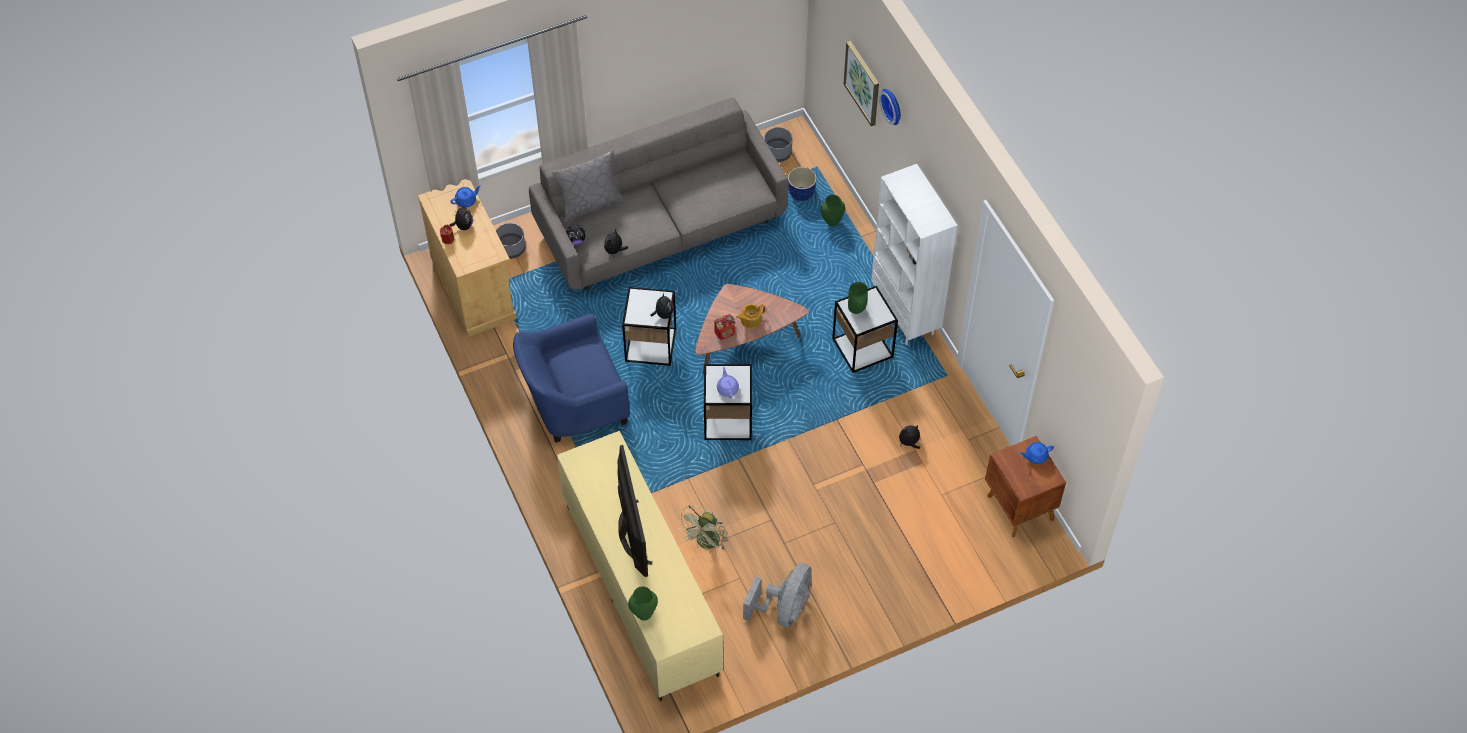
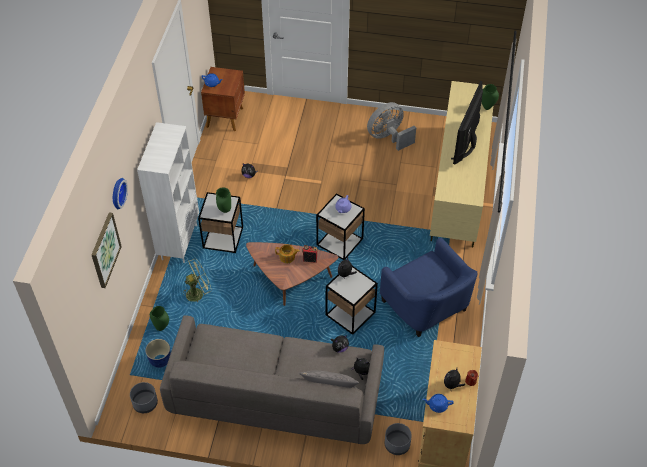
camera: 145 degrees left, 5 degrees down
(573, 401) = (427, 306): blue armchair -> blue armchair turned 45 degrees clockwise
(706, 543) = (405, 187): green fan -> green fan (198, 293)

